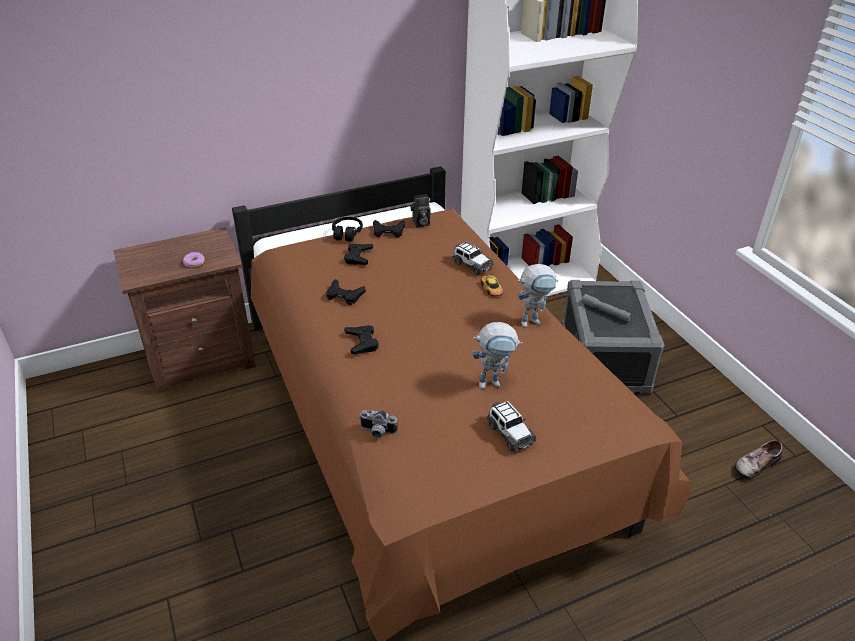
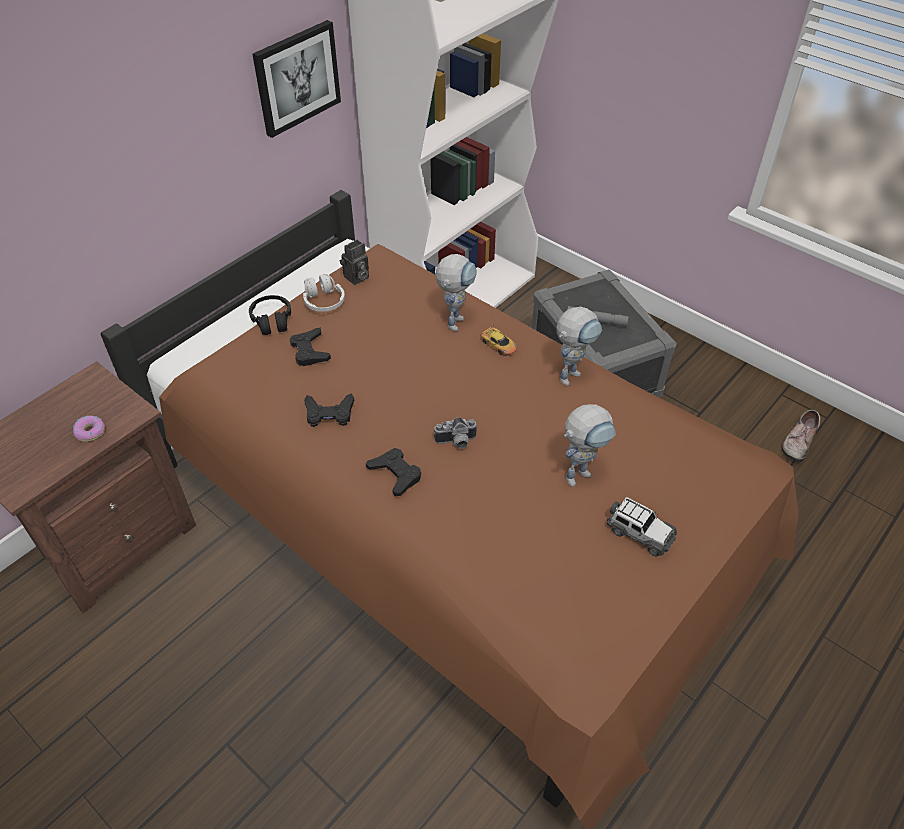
camera: 25 degrees left, 10 degrees up
(377, 432) = (494, 593): camera -> camera (456, 442)
(388, 231) = (323, 301): black game controller -> white headphones
(418, 74) = (296, 78): none -> picture
(472, 265) = (455, 319): toy car -> toy robot

